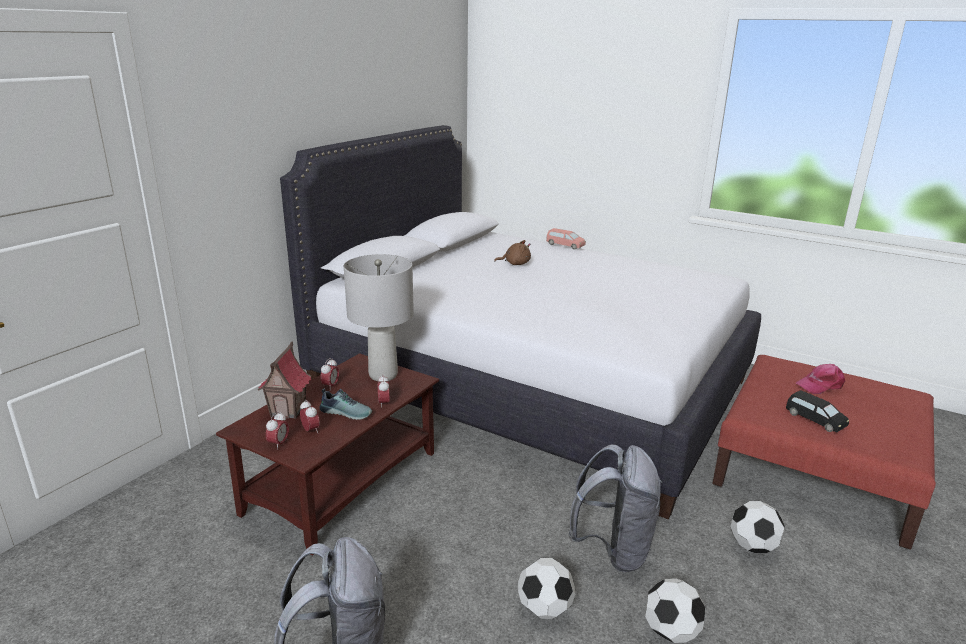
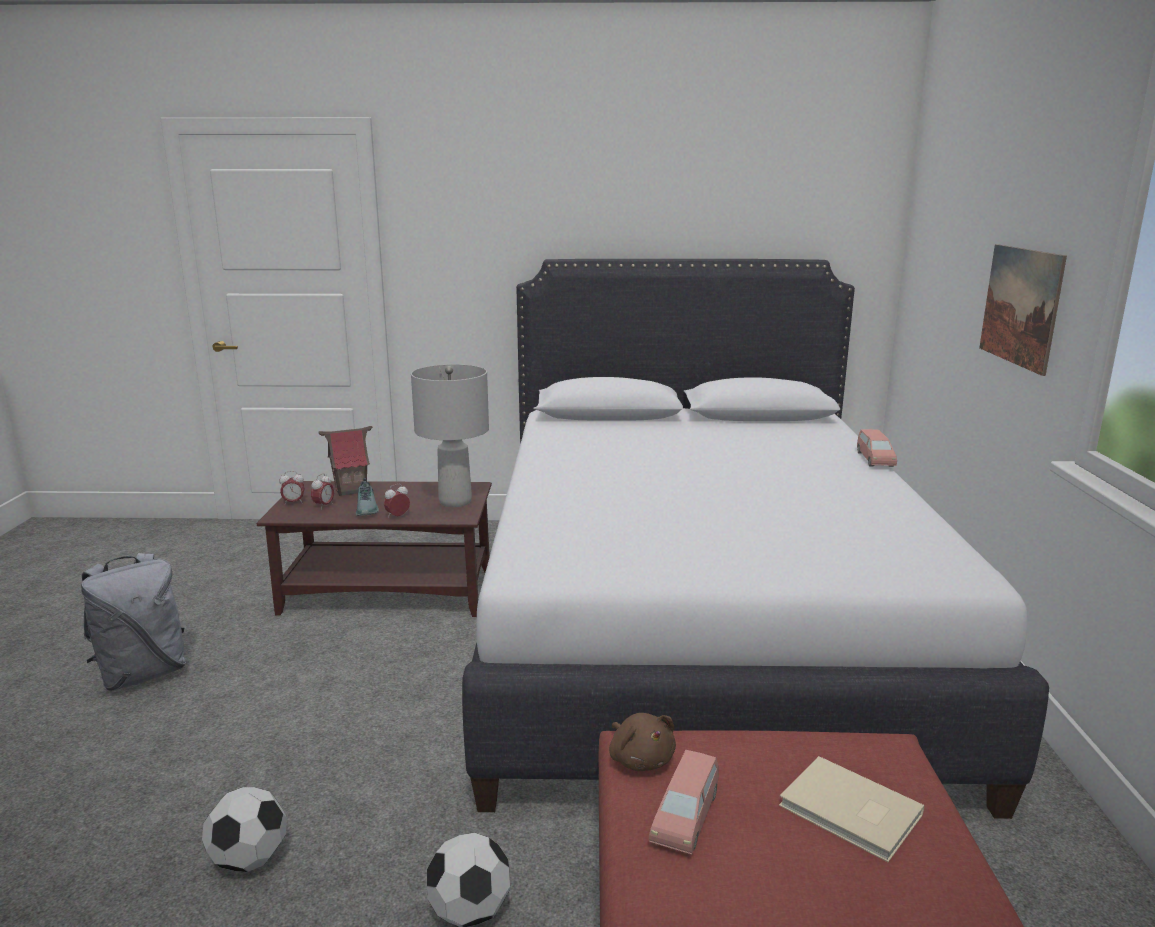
camera: 60 degrees right, 5 degrees down
(330, 386) = (410, 490): alarm clock -> none
(515, 264) = (740, 452): brown plush toy -> brown plush toy (640, 759)
(544, 609) = (254, 757): football -> none
(613, 550) = (382, 780): grey backpack -> none
(628, 143) = (1020, 306): none -> picture
(815, 420) = (685, 817): black toy car -> pink toy car
(820, 385) = (850, 812): pink cap -> beige book

